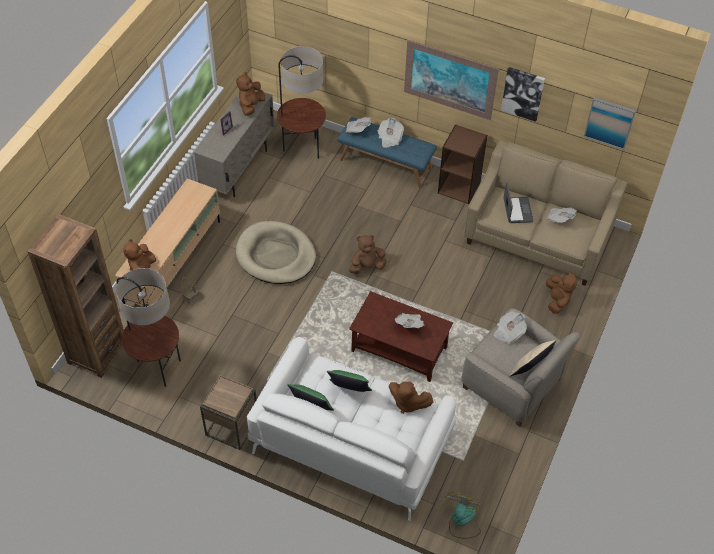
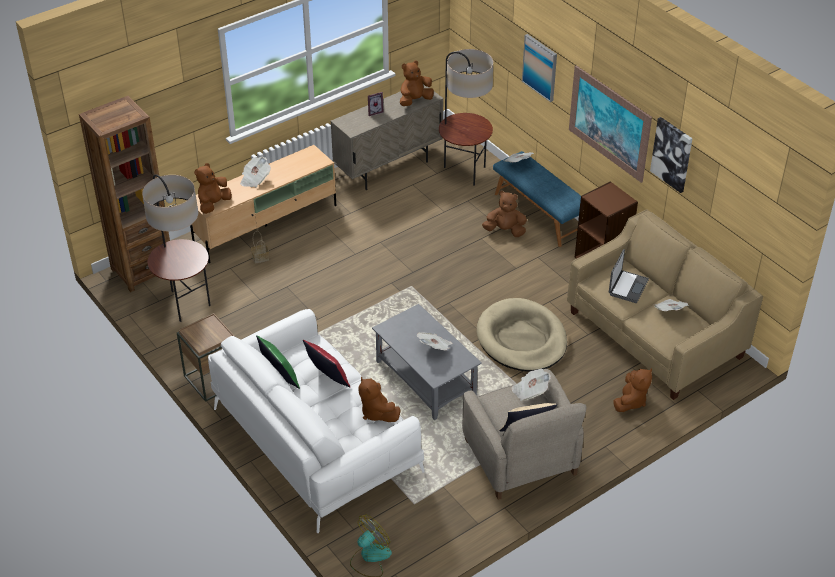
camera: 30 degrees right, 10 degrees down
(276, 255) = (367, 252): beige dog bed -> beige dog bed (521, 339)
(348, 391) = (327, 379): green pillow -> red pillow
(367, 266) = (450, 295): brown plush toy -> brown plush toy (505, 231)
(389, 138) = (545, 181): newspaper -> newspaper (255, 179)
(398, 349) = (424, 379): brown coffee table -> grey coffee table
(609, 122) = (750, 211): picture -> picture (540, 67)

